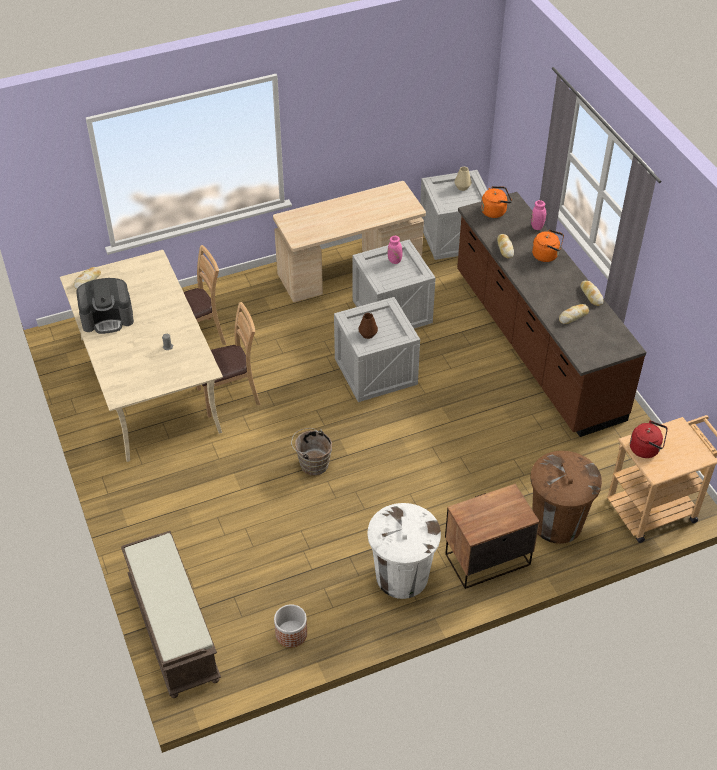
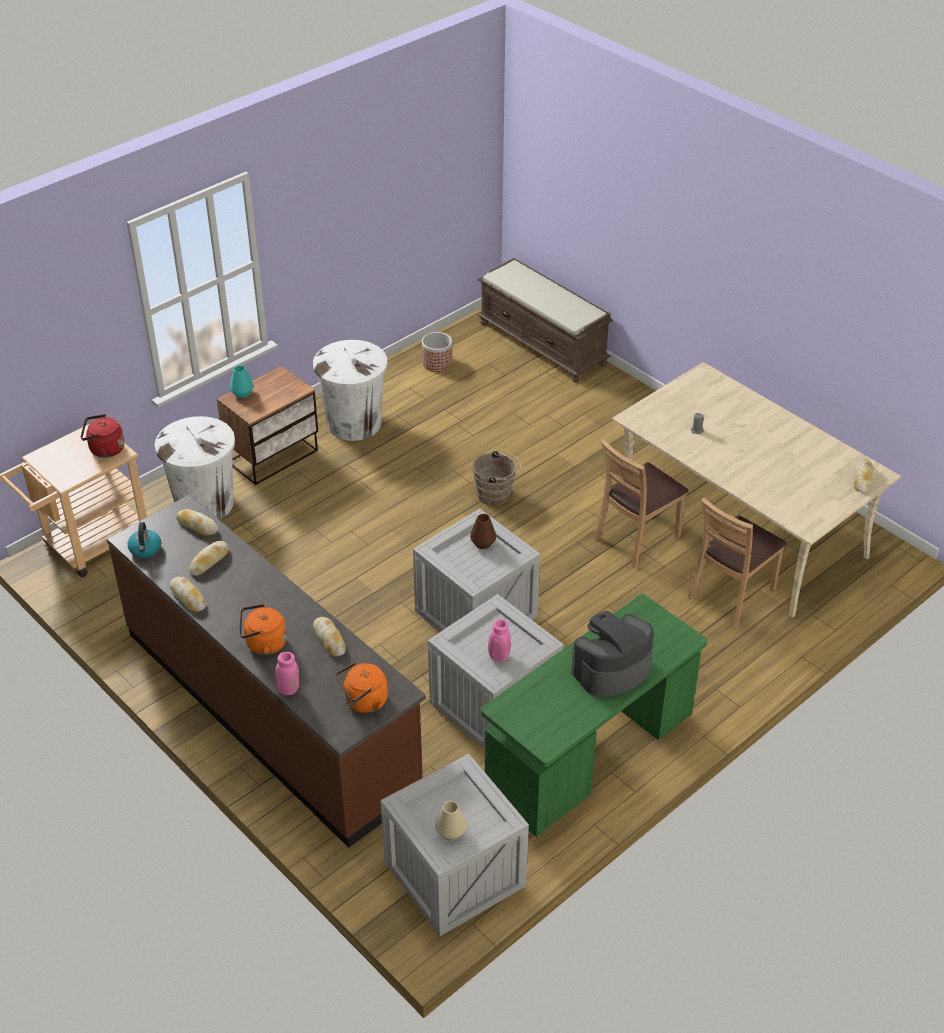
camera: 160 degrees right, 5 degrees down
(107, 318) = (793, 443): coffee machine -> coffee machine (611, 670)
(349, 271) = (590, 754): beige desk -> green desk
(514, 520) = (242, 393): none -> turquoise vase
(556, 523) = (205, 504): brown trash can -> white trash can
(578, 345) = (197, 525): none -> bread
(618, 336) = (145, 549): none -> kettle

